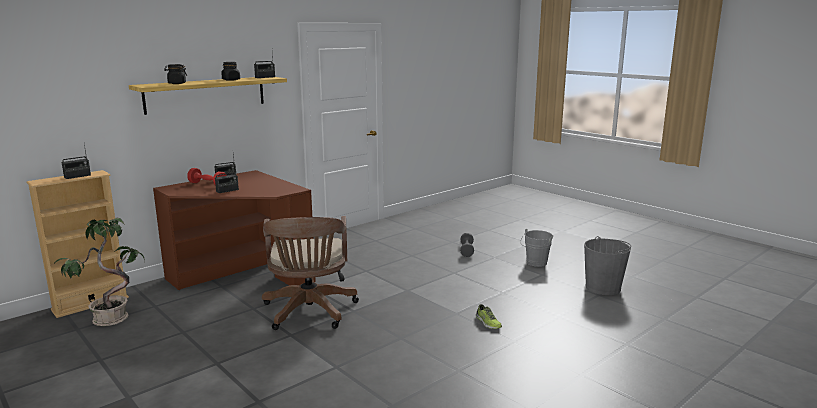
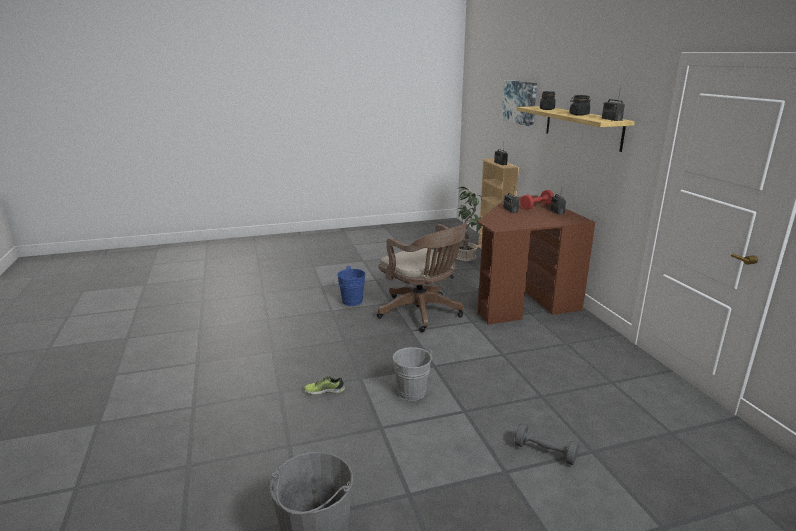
camera: 115 degrees right, 5 degrees up
(62, 89) = (520, 102): none -> picture
(302, 362) = (349, 301): none -> blue bucket
(309, 313) = (422, 313): brown office chair -> brown office chair turned 150 degrees counterclockwise
(535, 263) = (456, 510): grey bucket -> grey bucket (410, 390)

